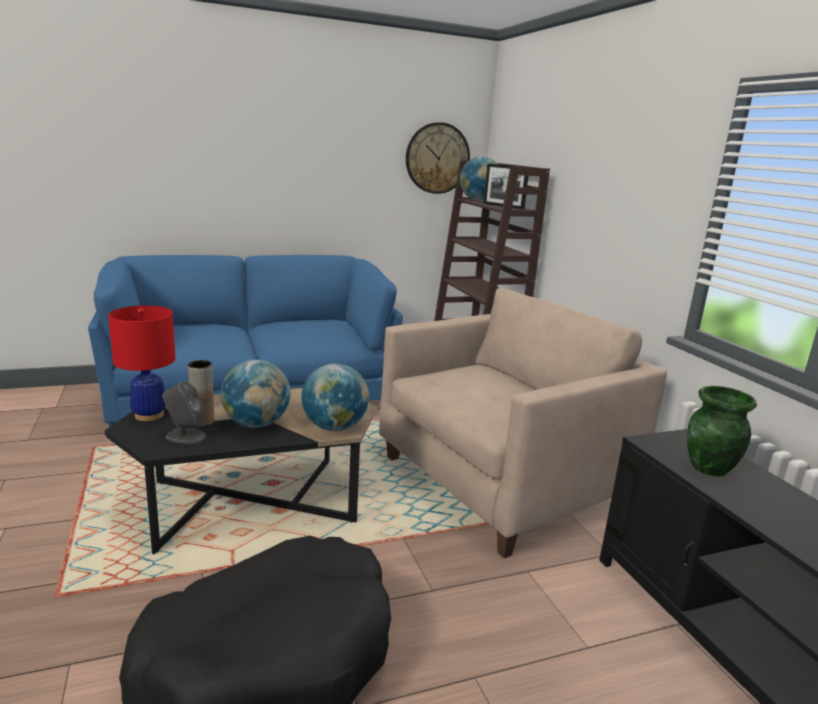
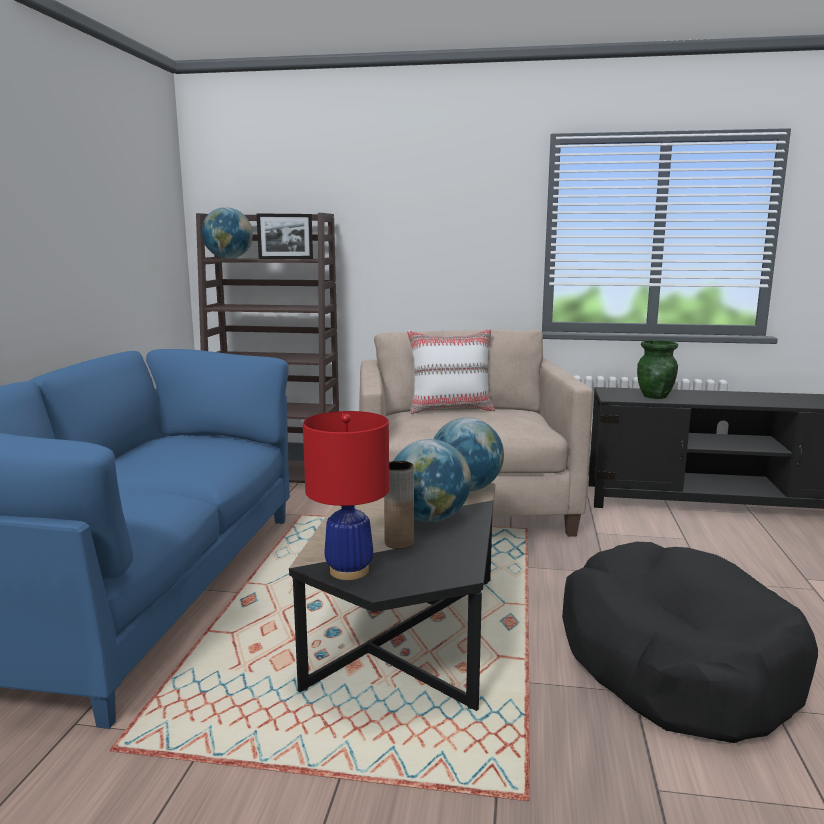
camera: 60 degrees left, 5 degrees down
(185, 436) = (434, 555): grey speaker -> none
(437, 158) = (153, 213): wall clock -> none
(511, 379) = (451, 409): none -> white pillow

